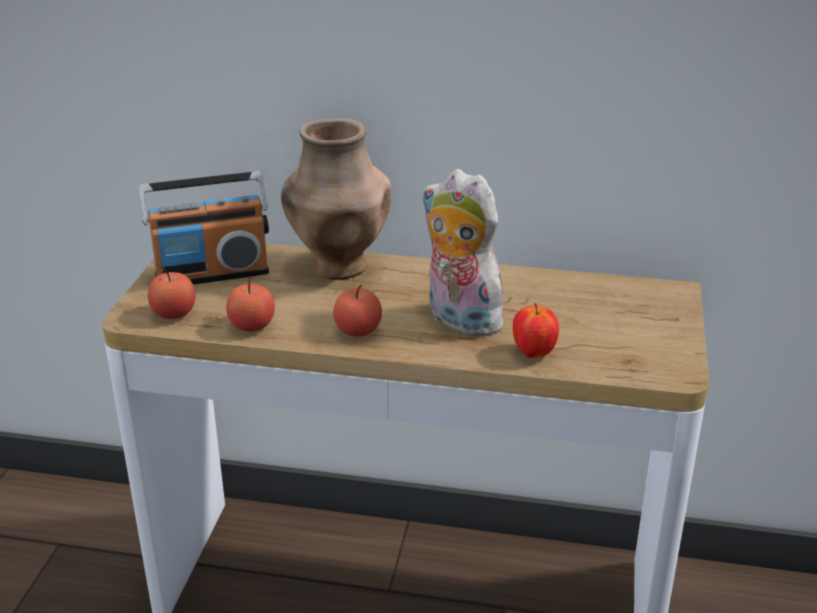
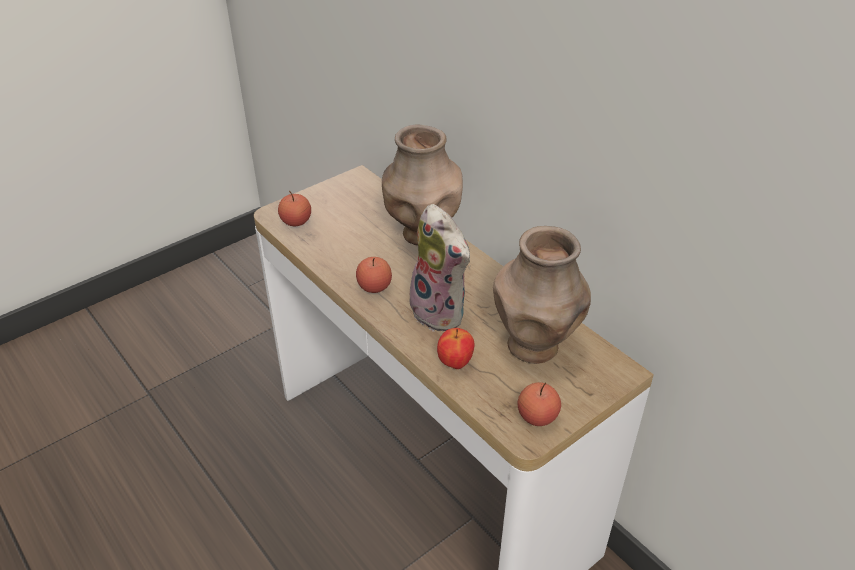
camera: 40 degrees right, 10 degrees up
(212, 274) = (347, 203): radio -> none
(252, 325) = (324, 252): apple -> apple (537, 416)
(458, 320) = (442, 312): plush toy -> plush toy turned 150 degrees clockwise
(581, 307) = (534, 346): none -> brown vase

